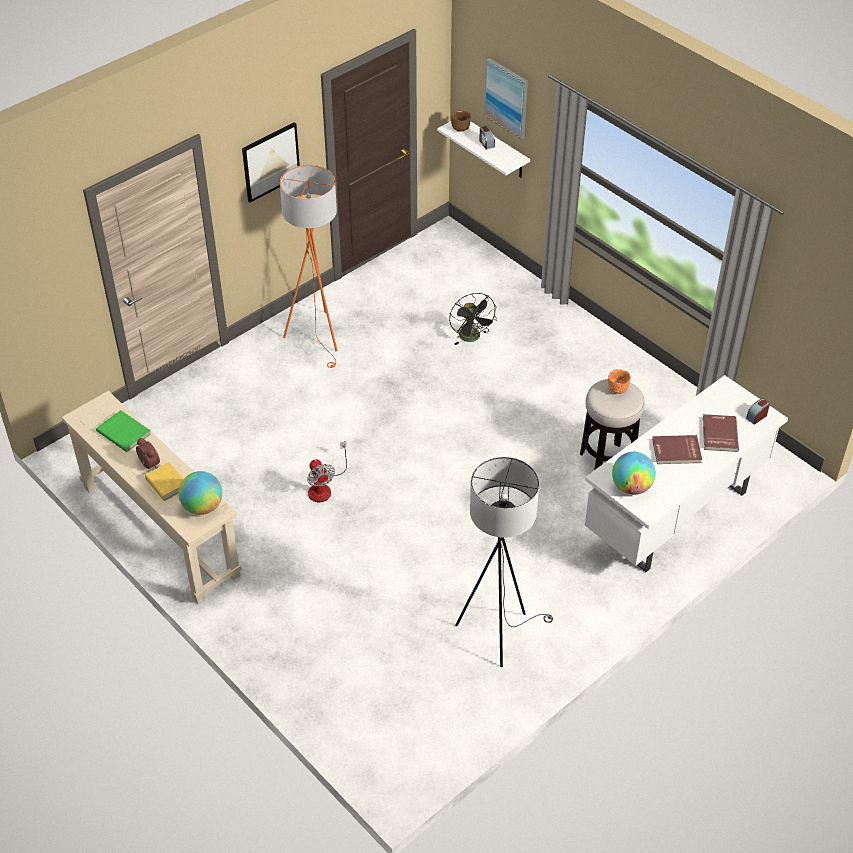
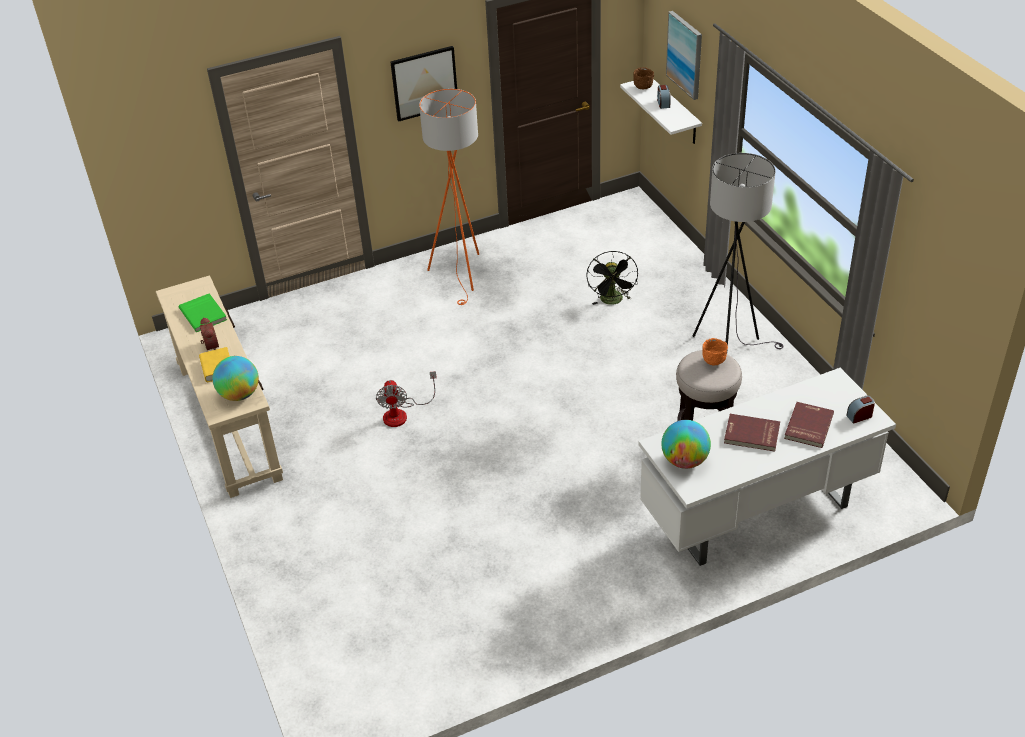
camera: 20 degrees right, 5 degrees down
(498, 631) = (513, 591): grey floor lamp -> grey floor lamp (729, 347)

